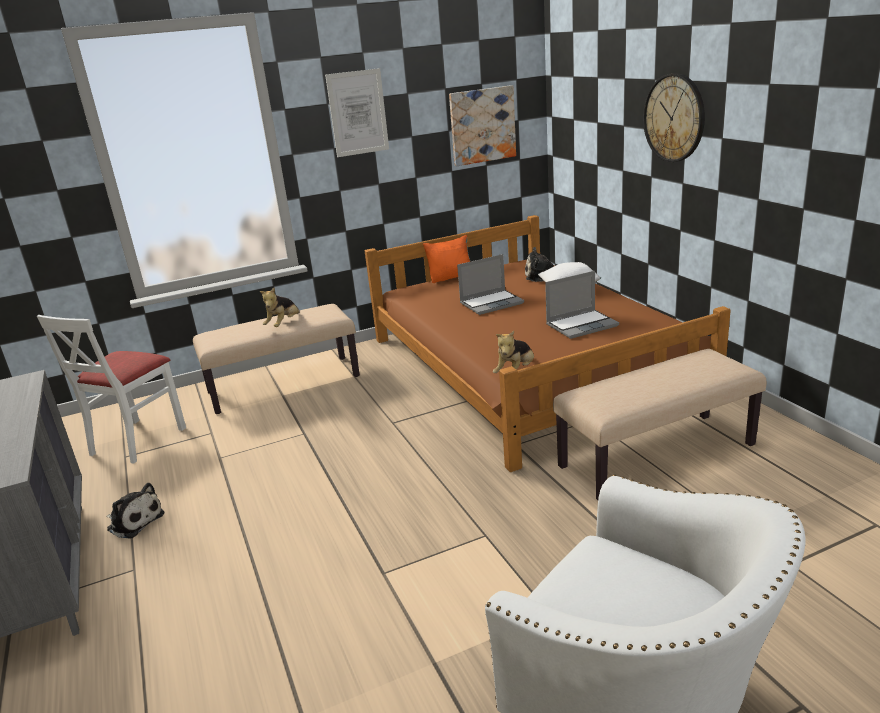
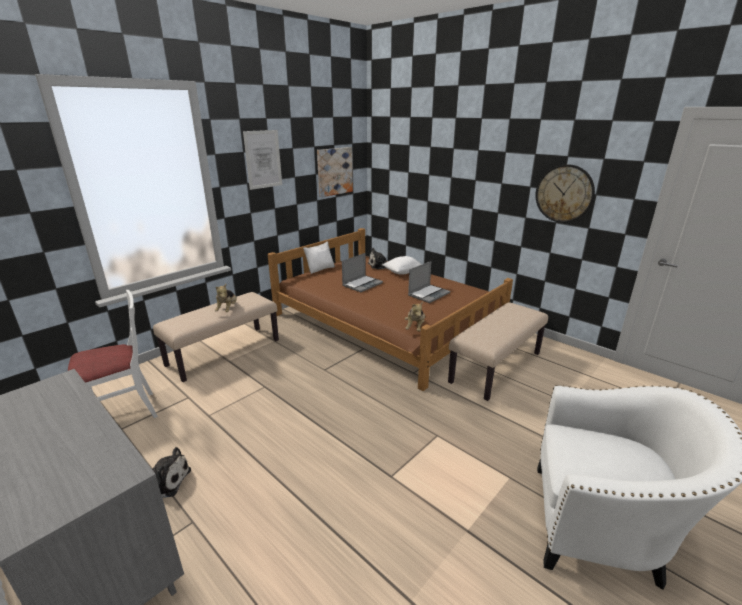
camera: 25 degrees left, 0 degrees up
(137, 440) = (124, 413): white chair -> white chair turned 120 degrees counterclockwise
(451, 277) = (320, 269): orange pillow -> white pillow
(674, 118) = (468, 171): wall clock -> wall clock (564, 193)

